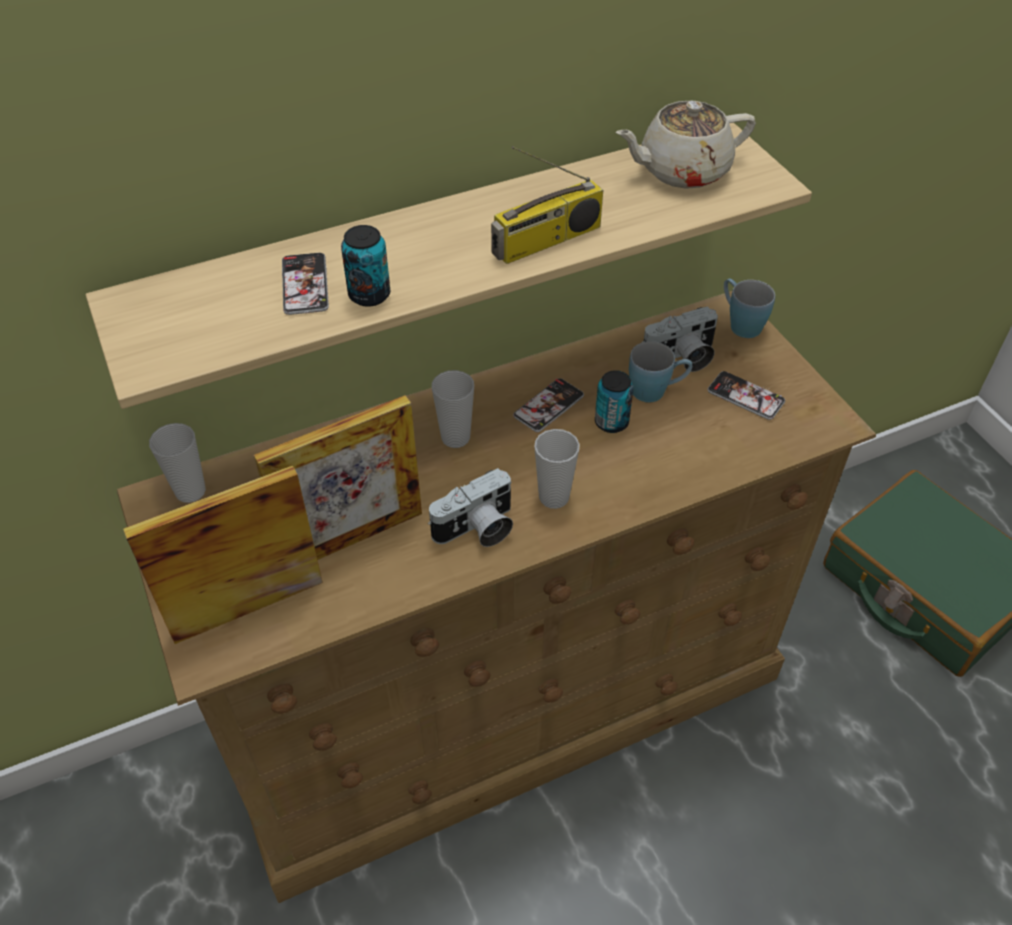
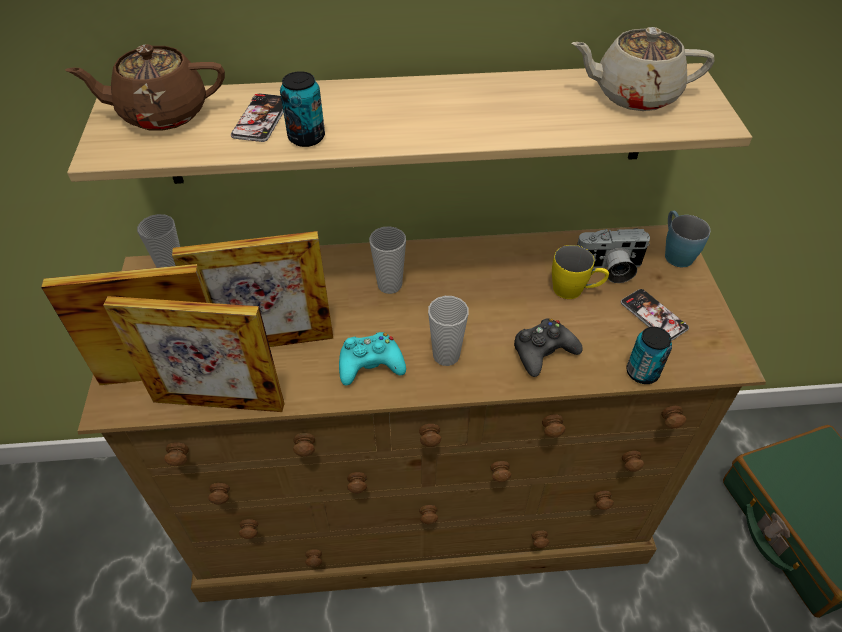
camera: 20 degrees right, 0 degrees up
(184, 304) = (162, 113): none -> brown teapot
(328, 620) = (218, 402): none -> picture frame
(477, 529) = (370, 364): camera -> turquoise game controller
(546, 241) = (479, 127): radio -> none
(548, 406) = (477, 279): phone -> none
(611, 422) = (524, 306): can -> can (642, 372)
(652, 464) = (543, 352): none -> black game controller
(656, 391) = (575, 290): blue mug -> yellow mug

